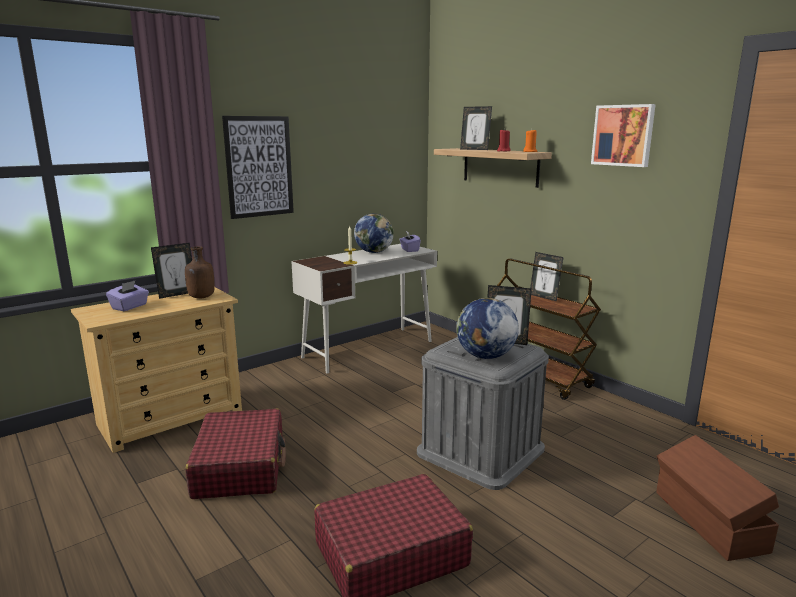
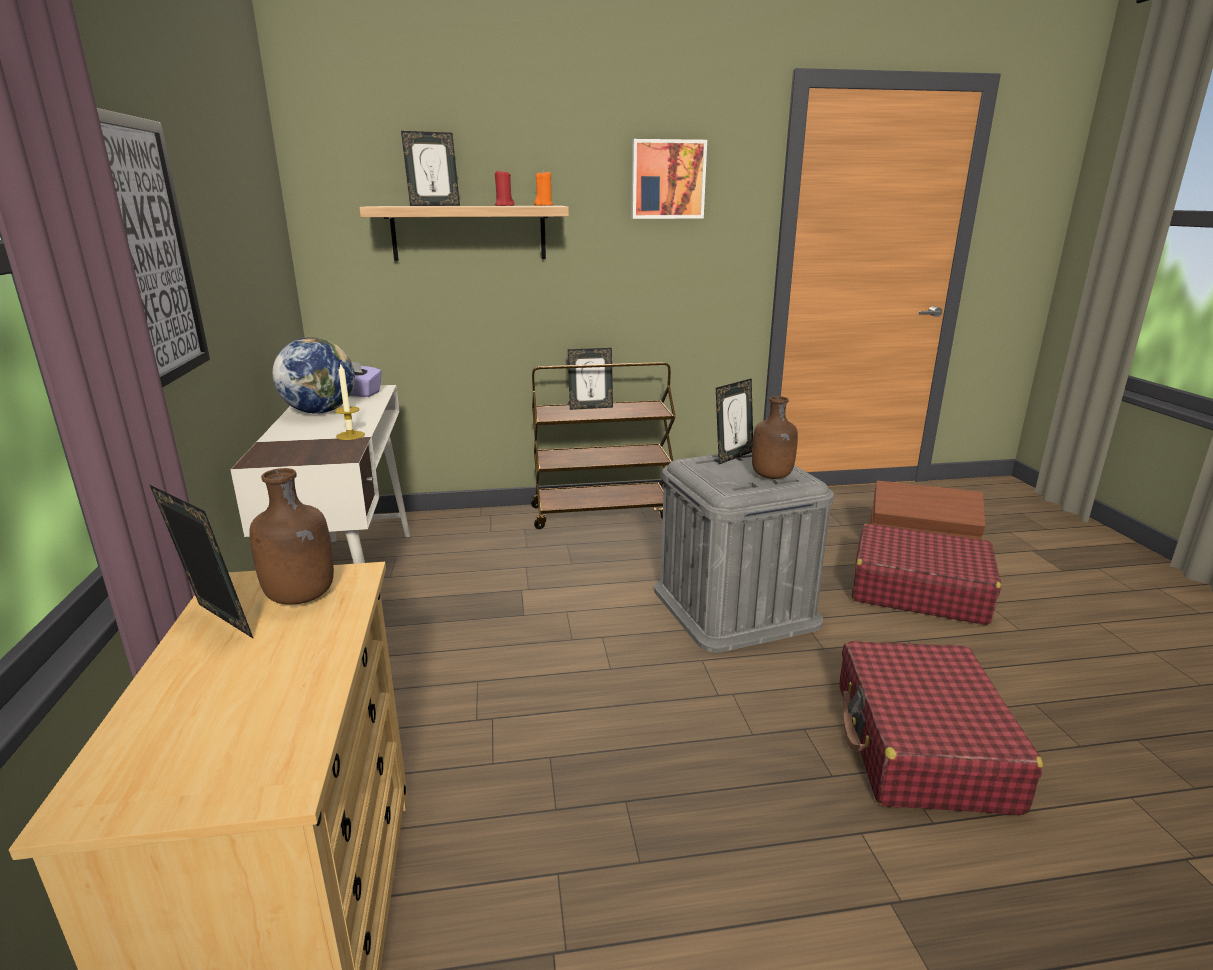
camera: 60 degrees left, 5 degrees up
(130, 307) = (211, 710): purple tissue box -> none
(177, 294) = (216, 624): picture frame -> picture frame turned 45 degrees counterclockwise
(240, 466) = (616, 845): red suitcase -> red suitcase (918, 590)
(485, 356) = (771, 476): globe -> brown bottle

